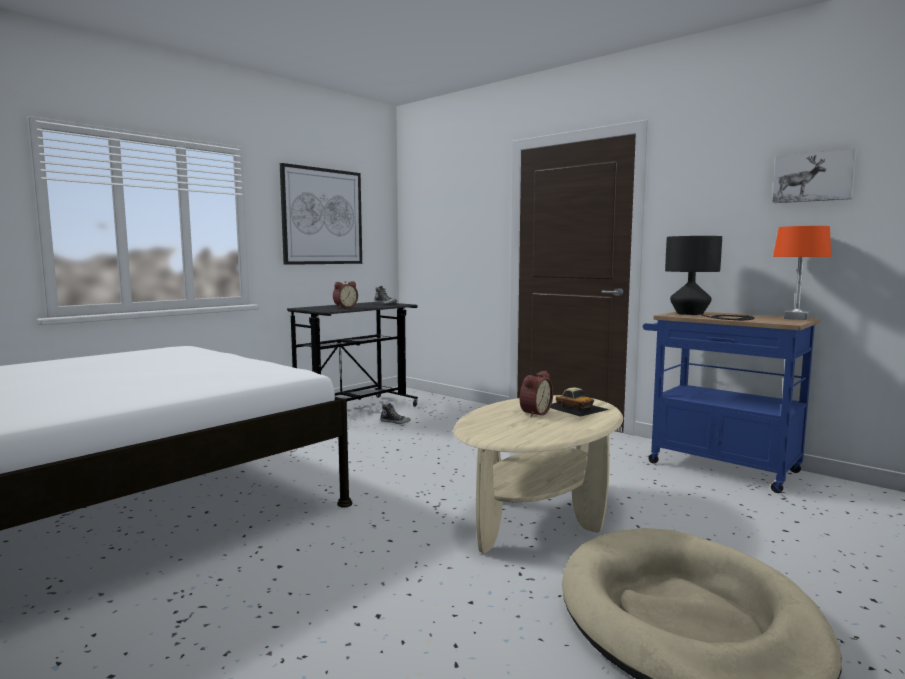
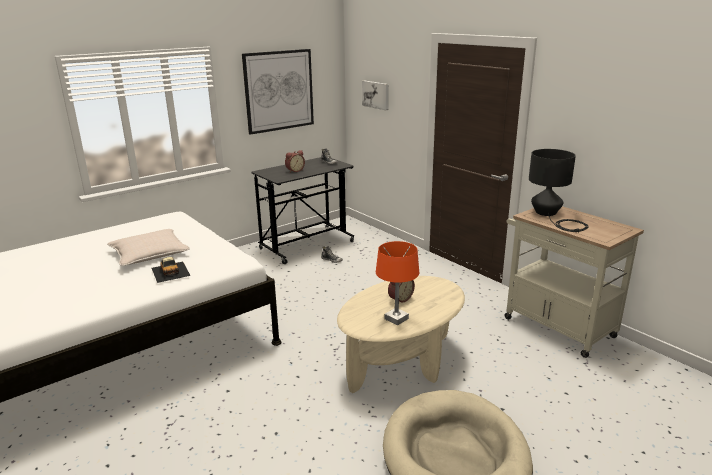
camera: 10 degrees right, 15 degrees up
(150, 370) = (149, 253): none -> beige pillow
(575, 407) = (432, 293): toy car -> toy car (170, 271)
(718, 466) = (556, 326): blue cart -> beige cart
(796, 318) = (622, 229): orange table lamp -> orange table lamp (396, 319)
(813, 177) = (654, 115): picture -> picture (376, 95)

